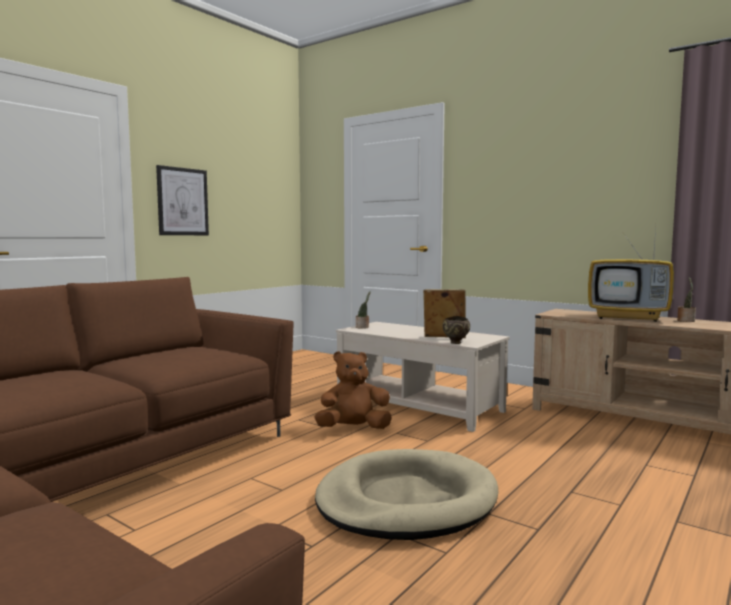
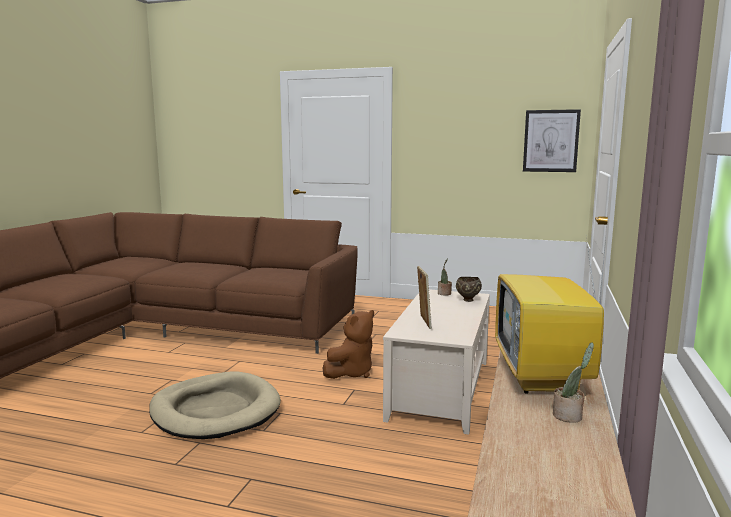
camera: 70 degrees right, 5 degrees up
(182, 201) = (436, 154): picture -> picture (551, 141)
(353, 429) = (351, 373): brown plush toy -> brown plush toy turned 75 degrees clockwise
(456, 343) = (399, 328): brown bowl -> brown bowl (467, 300)

